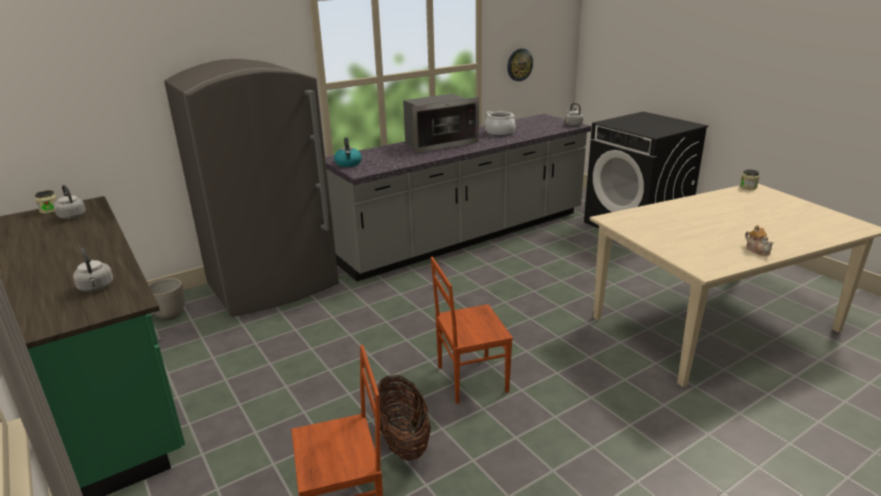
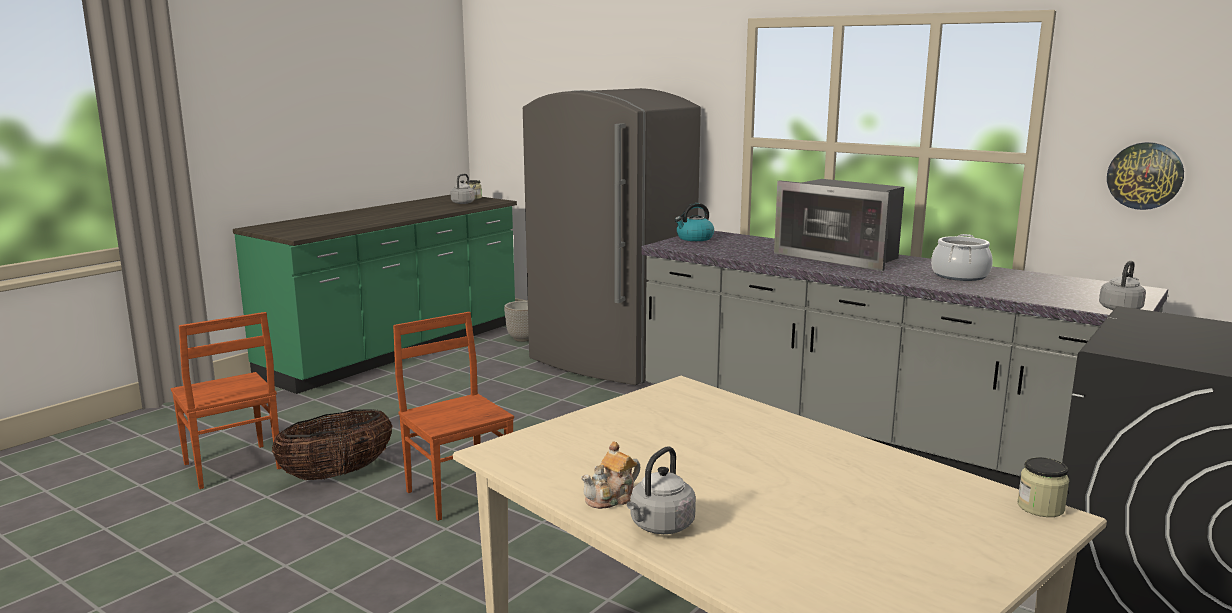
camera: 70 degrees right, 10 degrees down
(96, 288) = (323, 227): grey kettle -> grey kettle (660, 526)

